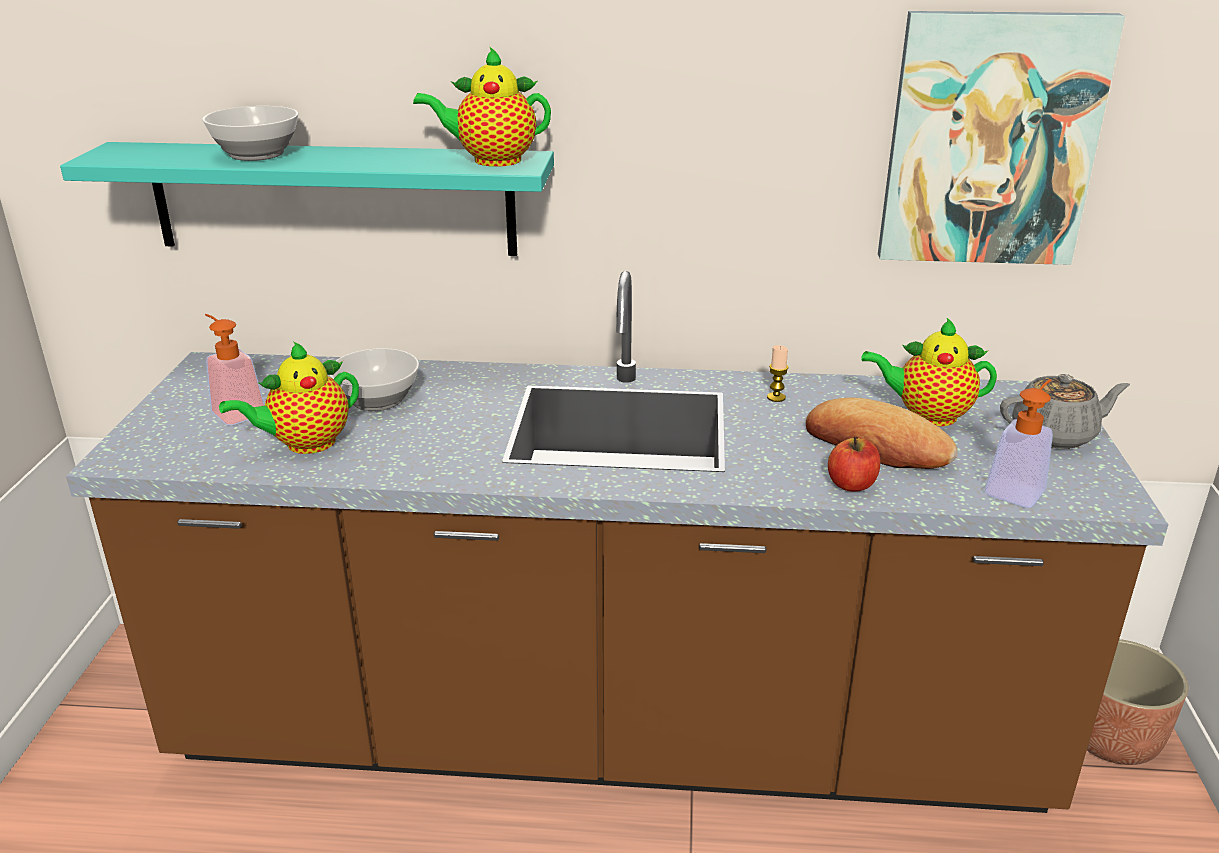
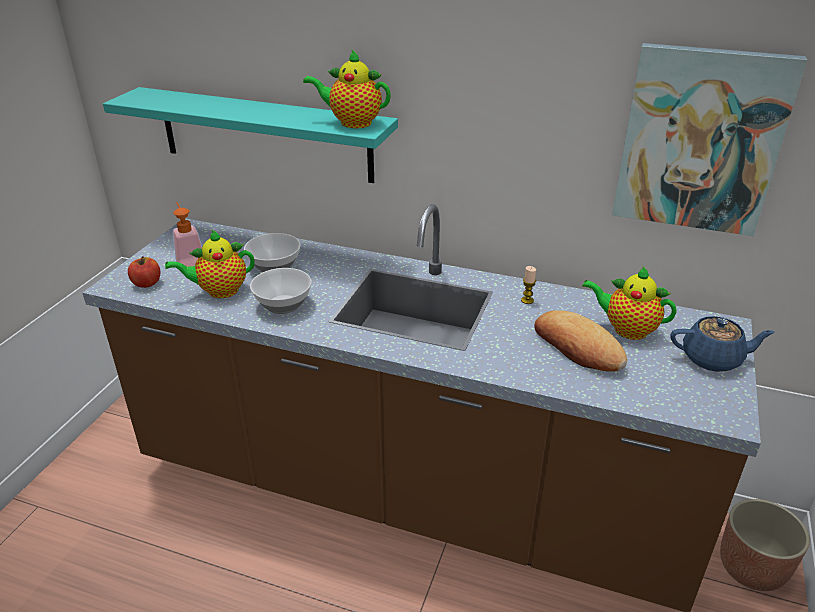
camera: 15 degrees right, 5 degrees up
(256, 155) = (214, 105): bowl -> bowl (282, 305)
(851, 484) = (545, 374): apple -> apple (147, 283)
(1018, 488) = (662, 396): soap dispenser -> none
(1055, 435) = (713, 359): grey teapot -> blue teapot

